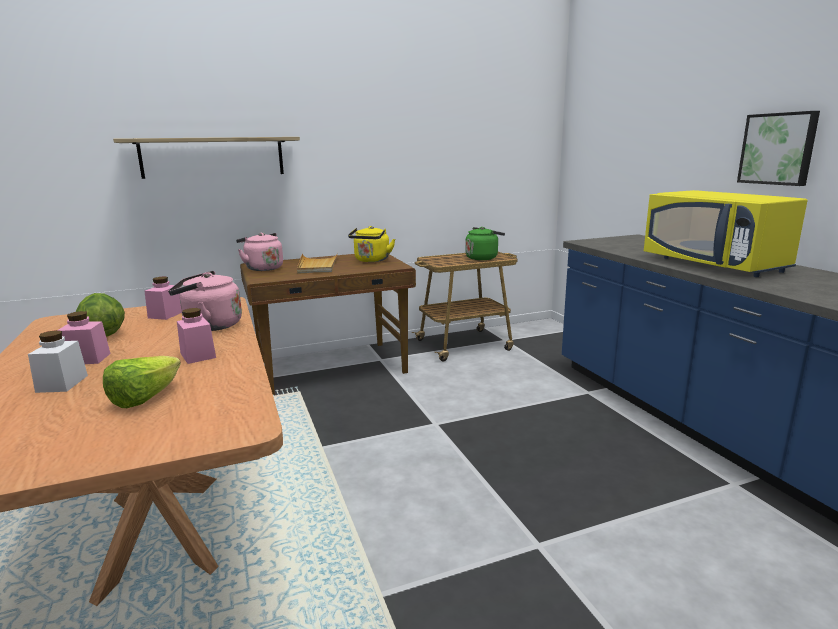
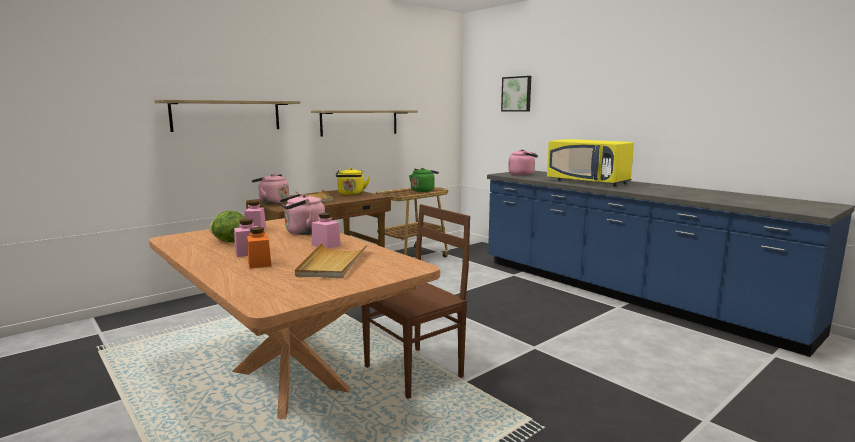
camera: 20 degrees left, 5 degrees down
(62, 383) = (259, 263): white jar -> orange jar
(145, 398) = (332, 264): lettuce -> beige tray
(328, 553) = (416, 371): none -> brown chair
(399, 164) = (359, 122): none -> shelf
(619, 243) = (523, 174): none -> pink kettle
(778, 149) = (611, 115): picture -> picture (517, 94)

